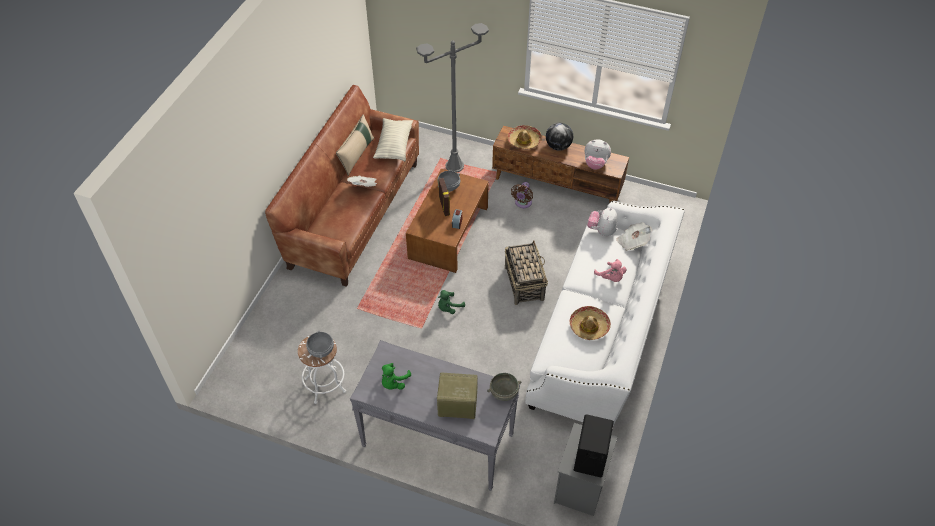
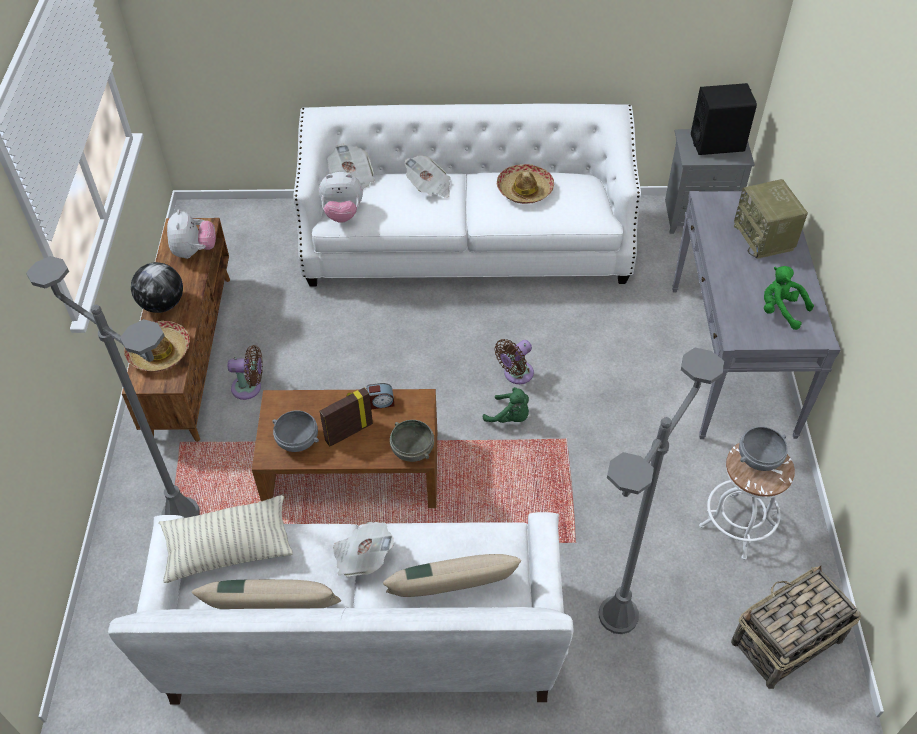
camera: 110 degrees left, 0 degrees up
(308, 311) = (618, 615): none -> grey floor lamp
(329, 211) = (451, 591): none -> beige pillow
(354, 214) = (362, 639): brown sofa -> white sofa
(393, 382) = (780, 310): green plush toy -> green plush toy turned 150 degrees counterclockwise
(478, 321) = (516, 374): none -> brown fan
(503, 393) = (713, 201): grey bowl -> grey bowl (413, 450)
(524, 283) = (419, 342): basket -> basket (785, 642)
(611, 278) = (429, 187): pink plush toy -> newspaper

